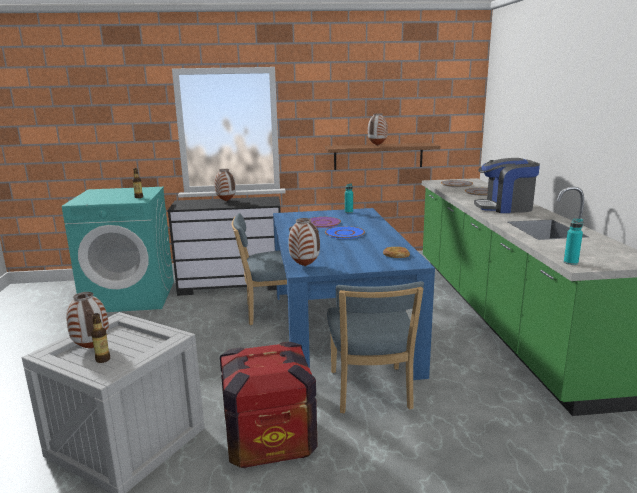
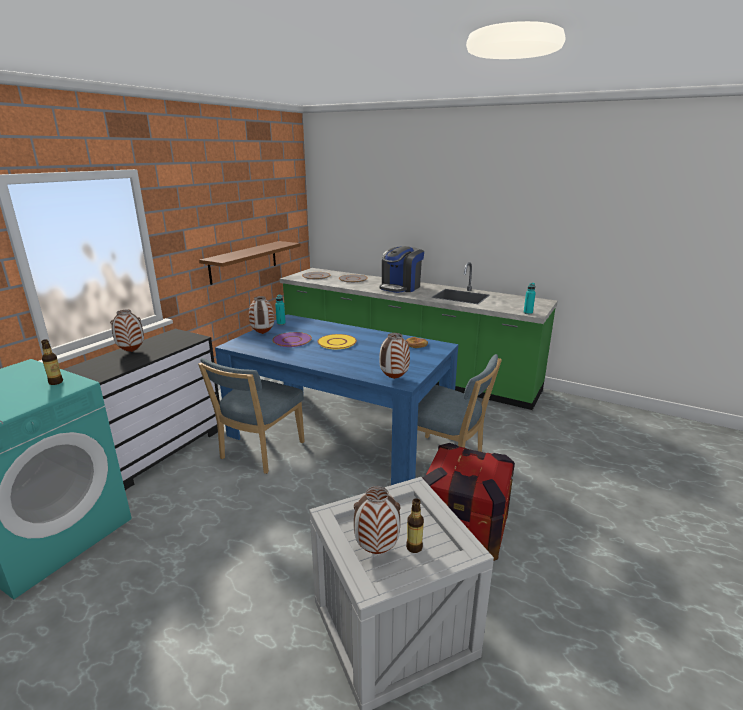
camera: 55 degrees left, 5 degrees up
(344, 233) = (336, 342): blue plate -> yellow plate
(377, 145) = (250, 251): vase -> vase (263, 334)

